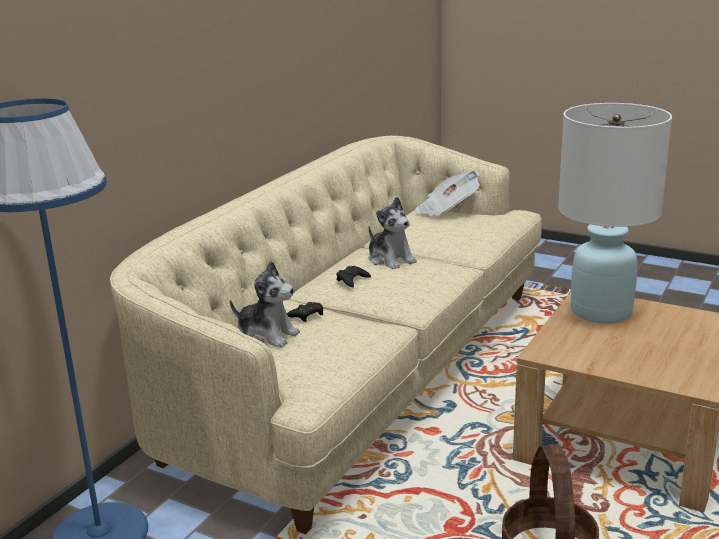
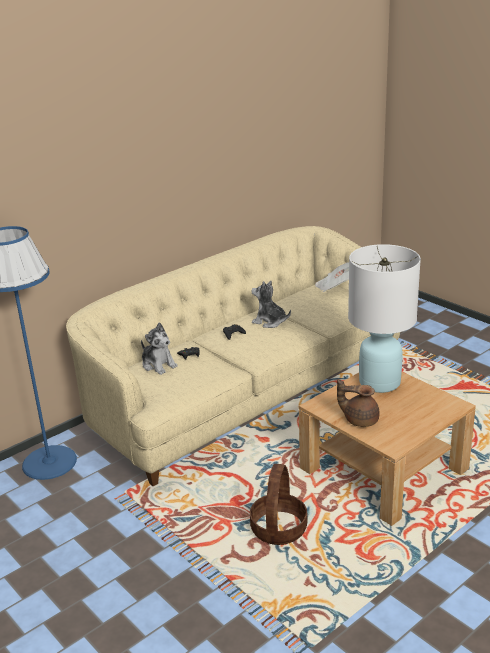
camera: 20 degrees right, 5 degrees up
(390, 259) = (270, 322): plush toy -> plush toy turned 135 degrees clockwise
(620, 361) = (359, 419): none -> brown teapot

